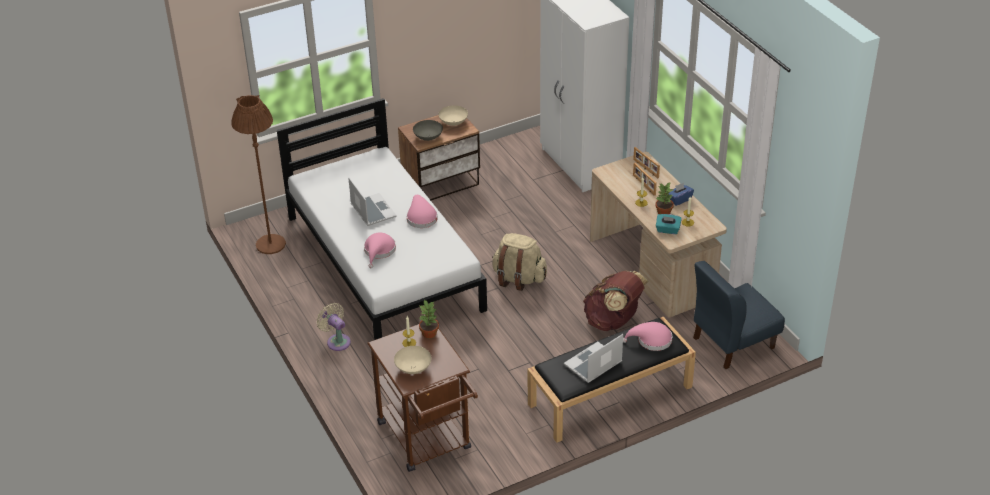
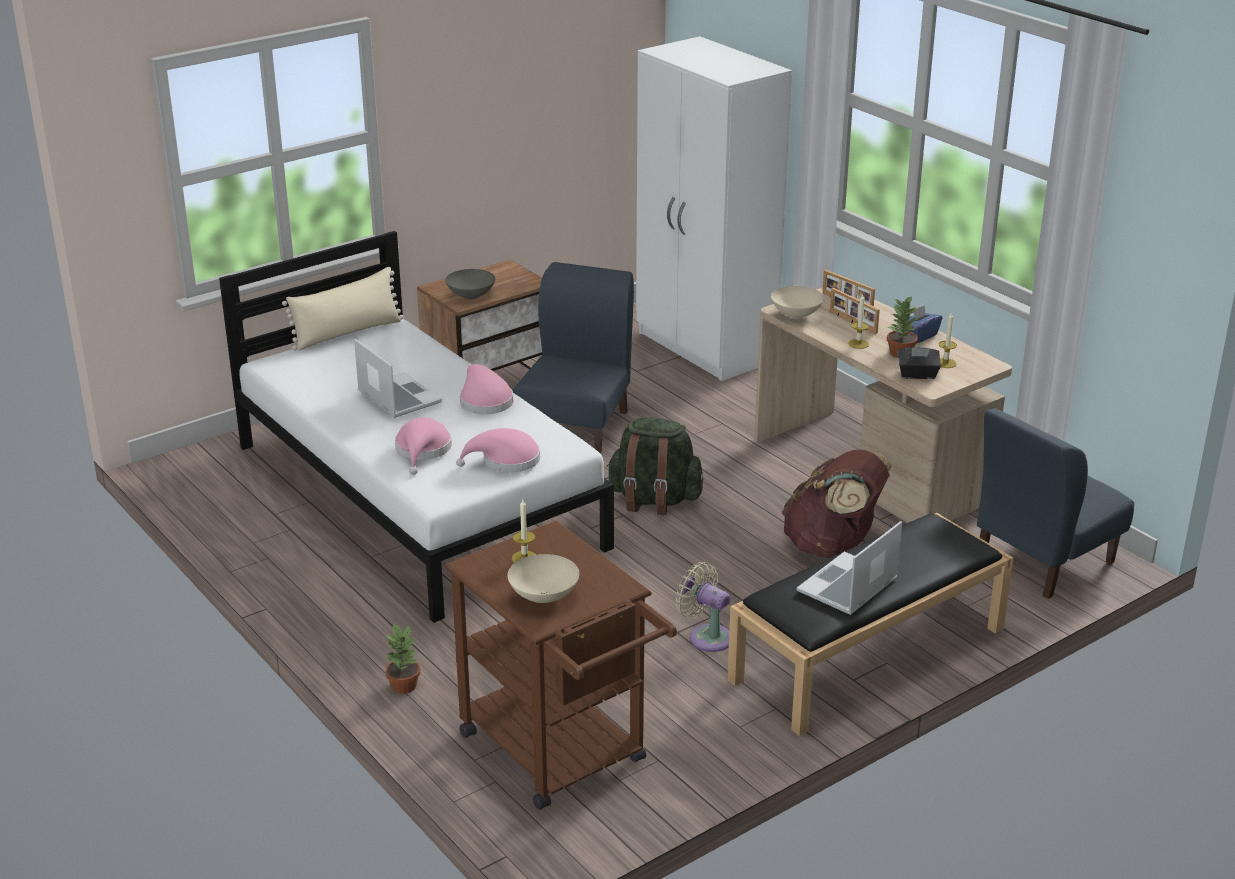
camera: 10 degrees left, 10 degrees down
(270, 244) = (214, 484): brown floor lamp -> none
(337, 341) = (358, 614): beige fan -> beige fan (707, 636)
(352, 158) = (347, 333): none -> beige pillow
(429, 333) = (558, 540): potted plant -> potted plant (404, 685)
(453, 123) = (508, 276): beige bowl -> beige bowl (796, 315)
(486, 219) = (576, 426): none -> blue chair
(518, 279) = (654, 500): beige backpack -> green backpack
(651, 340) = (934, 544): pink hat -> pink hat (506, 461)
(667, 230) = (917, 375): turquoise tissue box -> black tissue box

